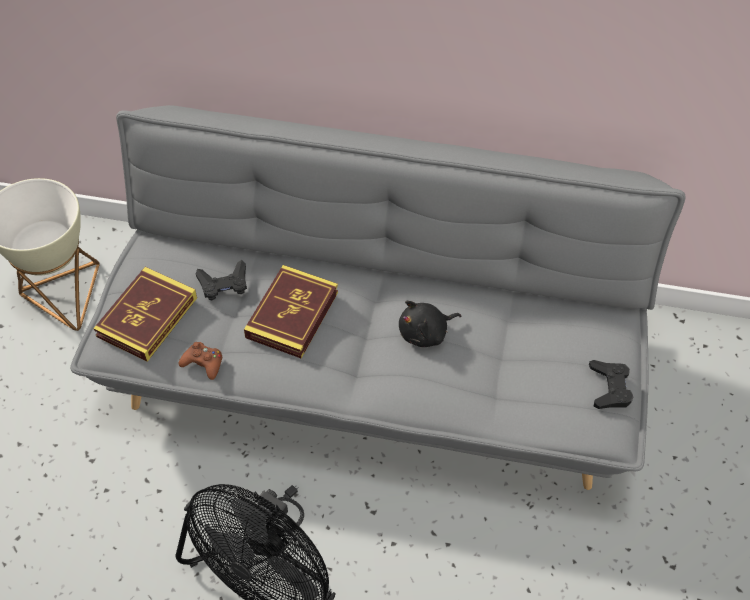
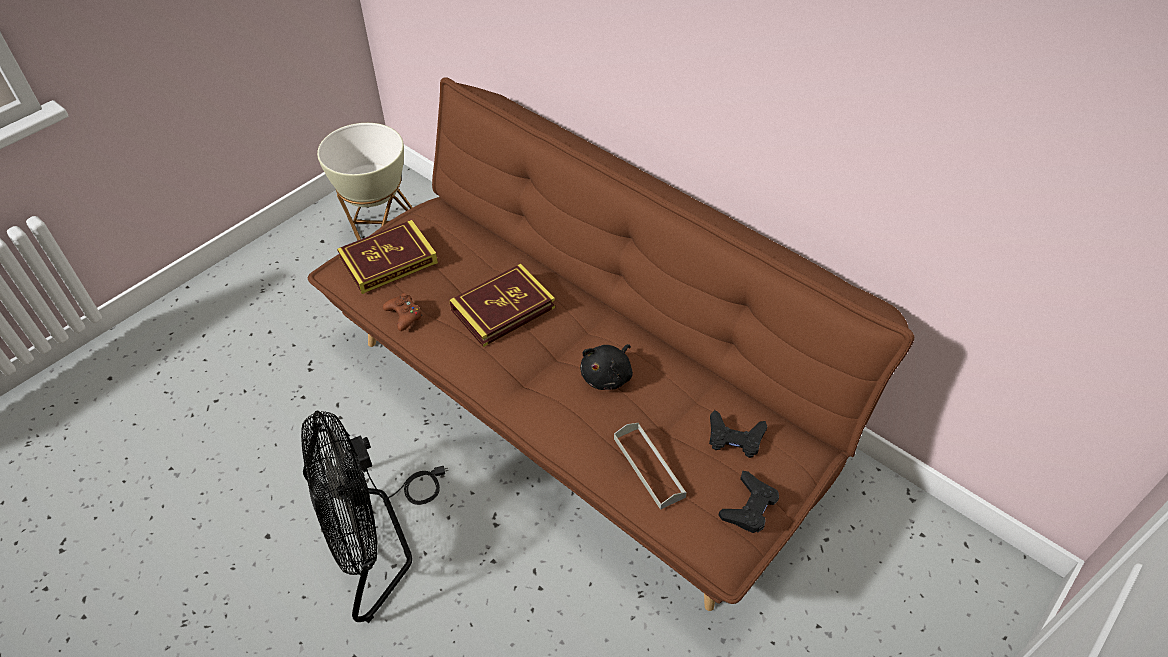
camera: 30 degrees right, 5 degrees down
(224, 284) = (468, 262): black game controller -> black game controller (735, 438)
(375, 366) = (584, 403): grey sofa -> brown sofa
(426, 333) = (608, 376): black plush toy -> black plush toy turned 60 degrees counterclockwise
(513, 395) = (648, 467): none -> grey tray

